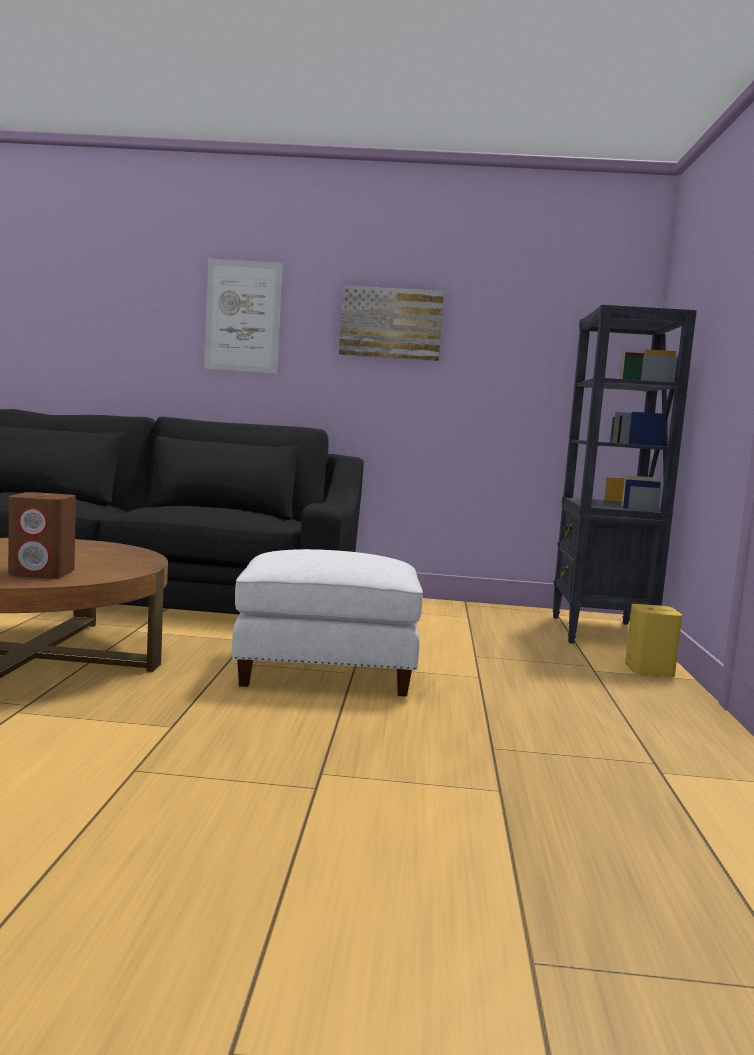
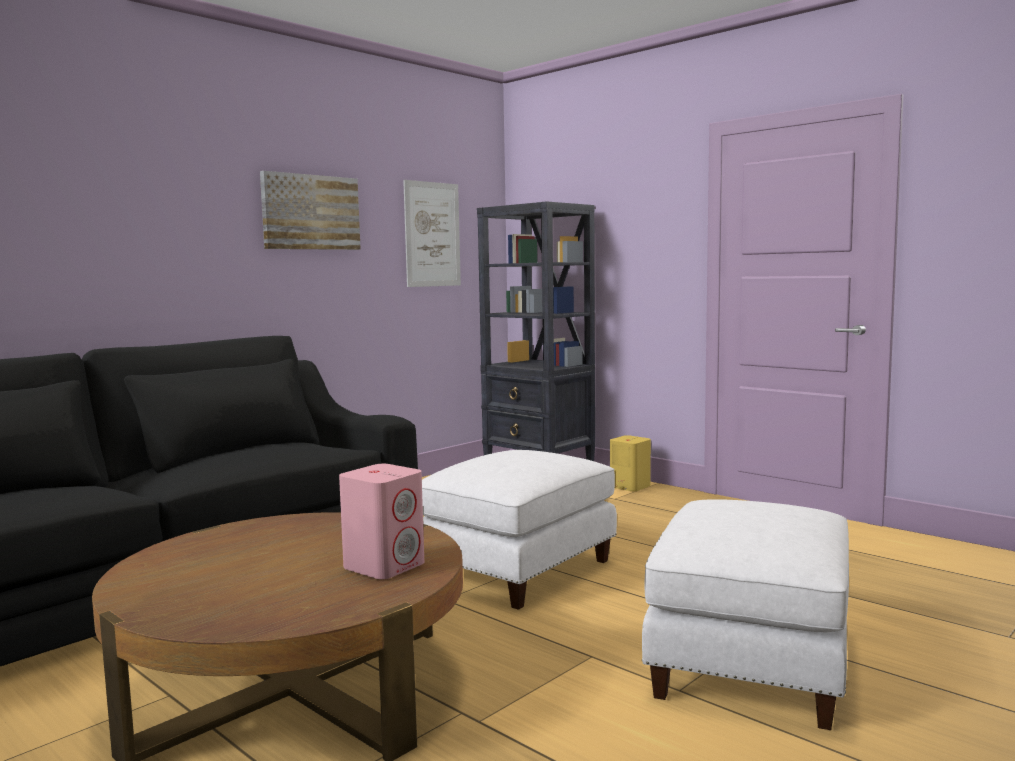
camera: 50 degrees left, 0 degrees up
(43, 573) = (385, 566): brown speaker -> pink speaker
(229, 792) = (748, 662): none -> white ottoman
(243, 316) = (148, 207): picture -> picture (432, 234)

